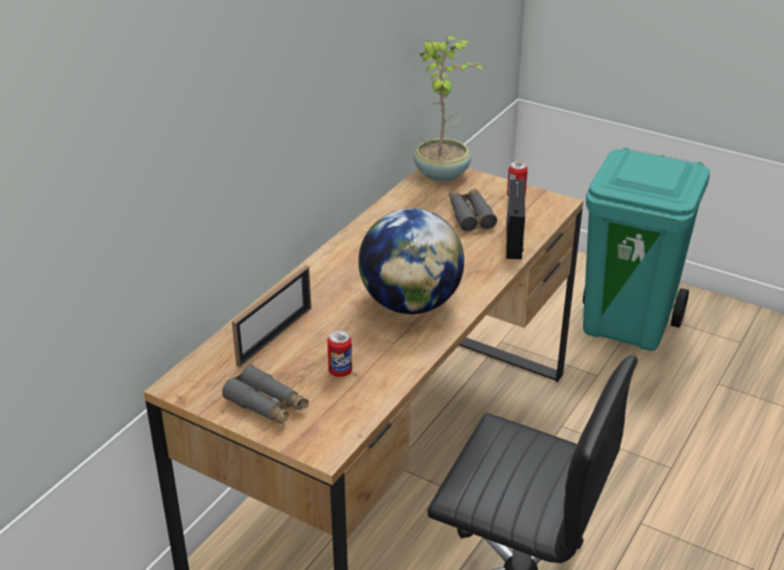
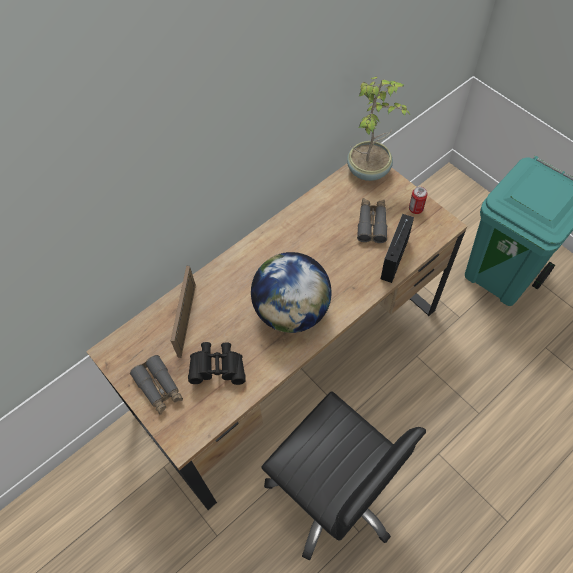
camera: 20 degrees right, 25 degrees up
(275, 336) = (187, 320): picture frame -> picture frame turned 135 degrees clockwise
(340, 371) = (218, 368): can -> black binoculars

